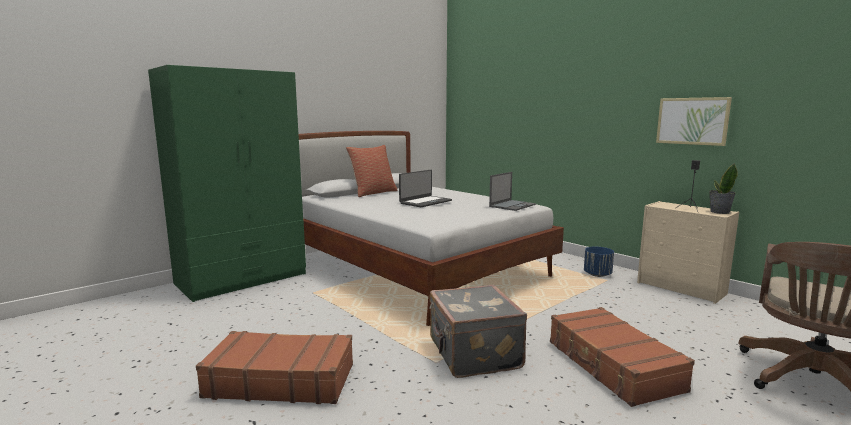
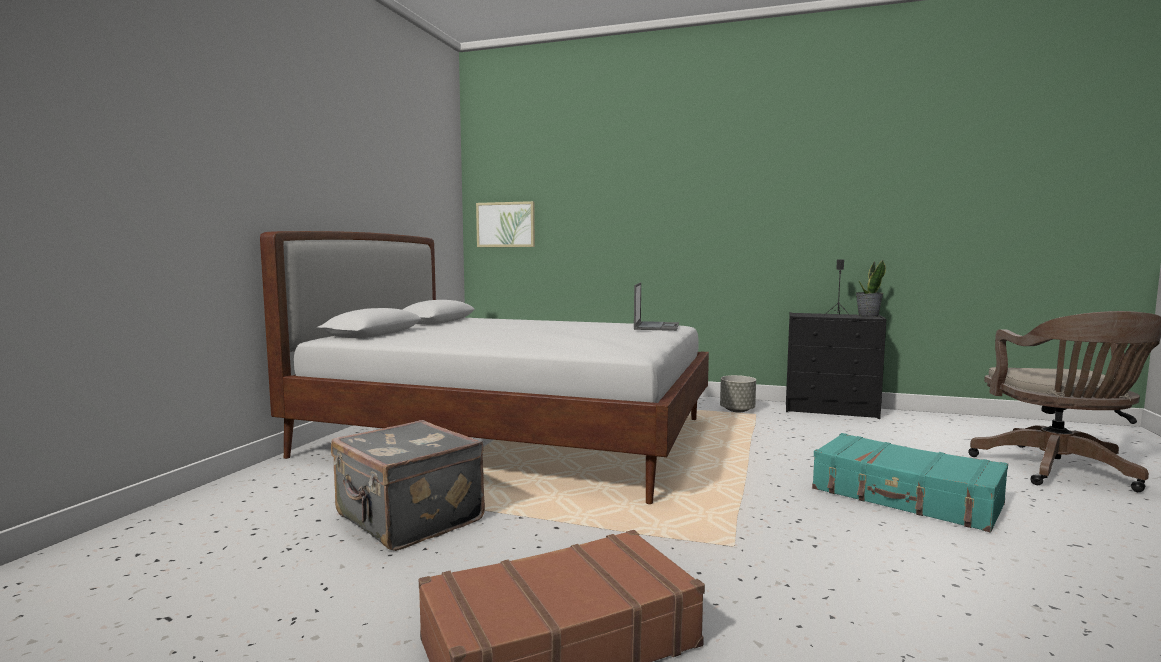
camera: 30 degrees left, 5 degrees down
(242, 279) = (226, 505): green wardrobe -> none
(373, 193) = (424, 329): pillow -> none
(425, 202) = (541, 330): laptop -> none
(473, 354) = (758, 524): grey suitcase -> grey suitcase (407, 519)
(597, 275) = (737, 410): blue planter -> grey planter
(612, 366) = (905, 497): brown suitcase -> turquoise suitcase
(682, 288) = (832, 410): beige dresser -> black dresser
(692, 121) = (820, 217): picture -> picture (505, 224)

